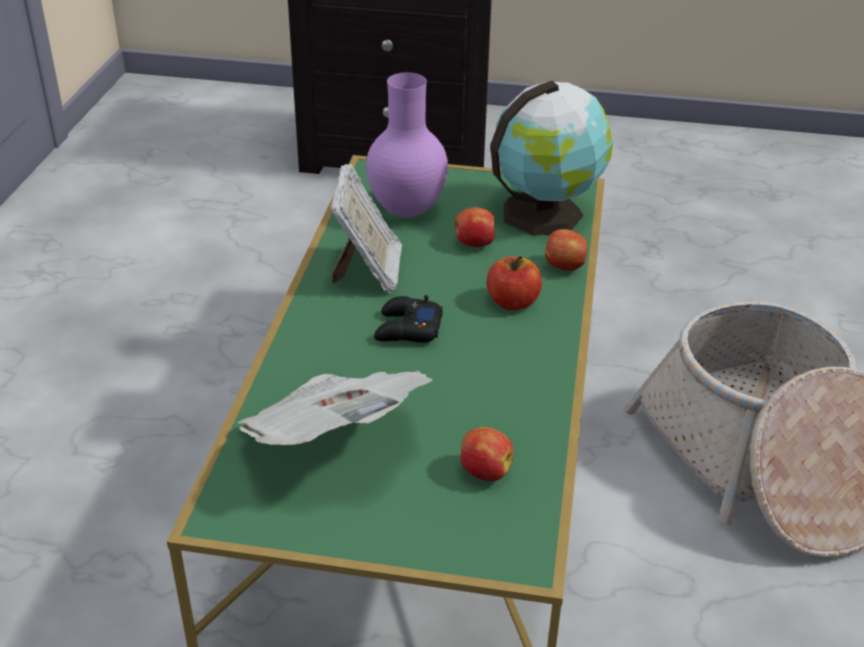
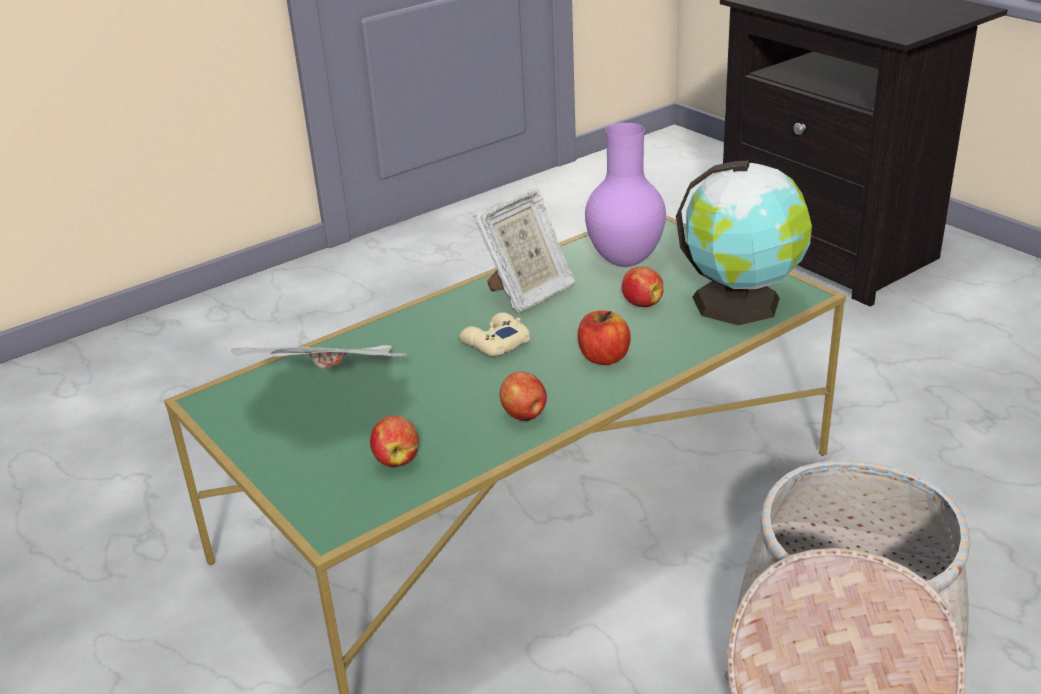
camera: 45 degrees right, 5 degrees down
(407, 329) = (494, 342): black game controller -> beige game controller
(565, 266) = (690, 349): apple -> apple (524, 415)

